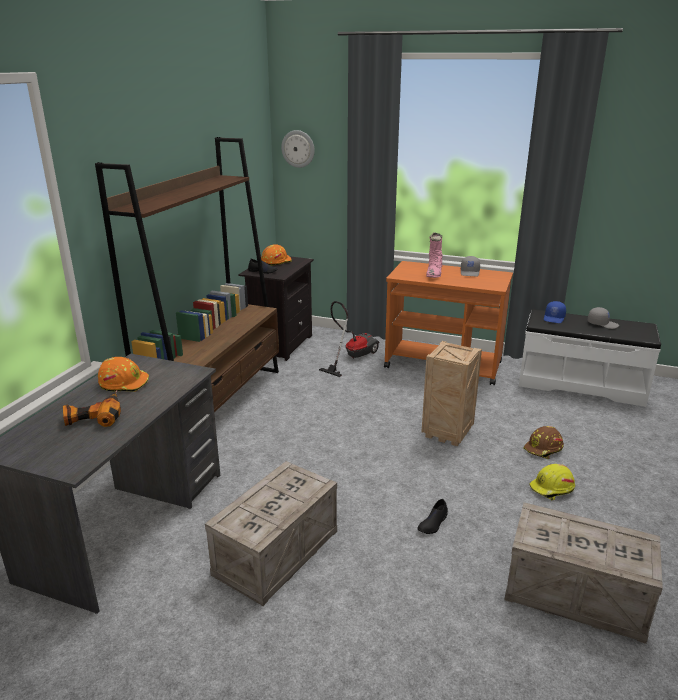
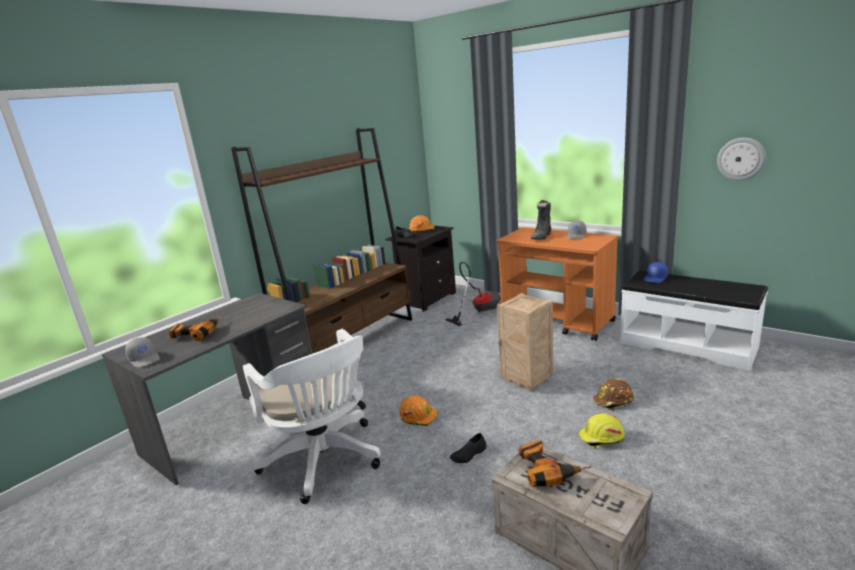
camera: 20 degrees right, 5 degrees down
(124, 383) = (236, 312): orange hard hat -> orange hard hat (419, 416)
(276, 554) = (325, 461): crate -> white office chair
(298, 149) = (442, 137): wall clock -> wall clock (741, 159)
(434, 274) = (542, 237): pink boot -> black boot
(558, 528) = (548, 468): none -> power drill
(602, 324) = (704, 284): grey cap -> grey cap (145, 359)

